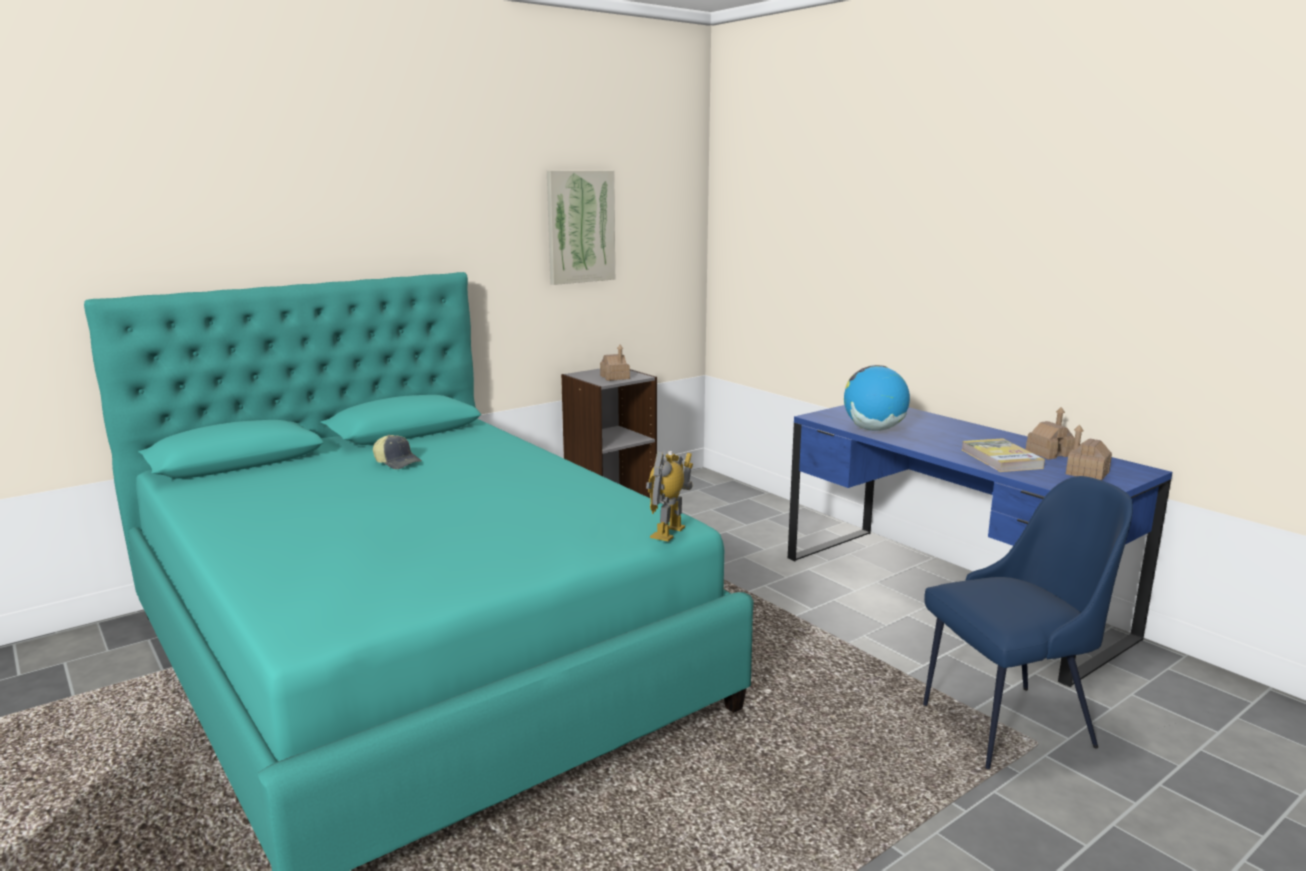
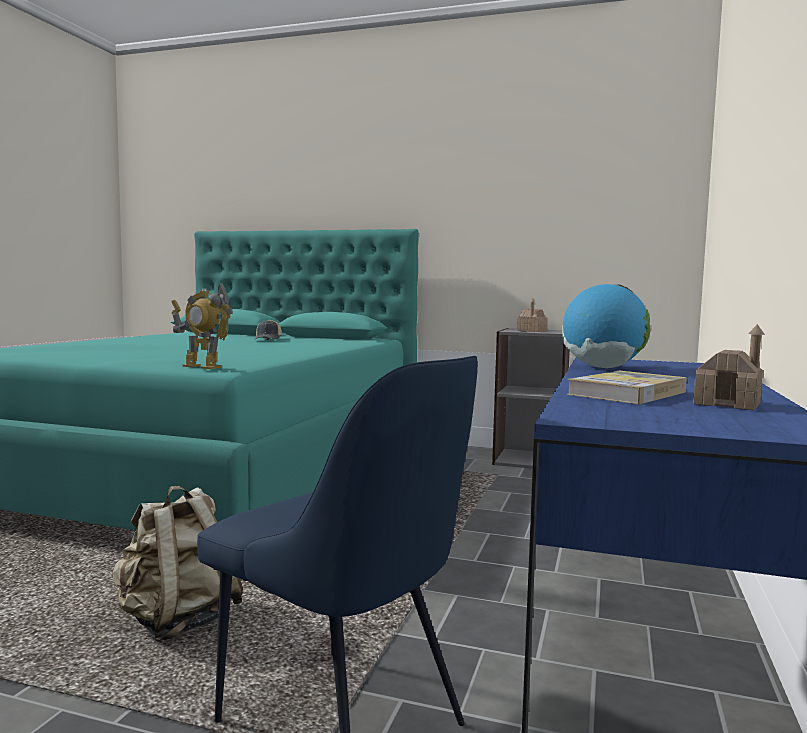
camera: 55 degrees right, 10 degrees down
(580, 226) = (540, 197): picture -> none
(669, 532) = (202, 367): toy robot -> toy robot turned 150 degrees counterclockwise
(824, 758) = (177, 621): none -> beige backpack
(1087, 473) = (680, 416): toy house -> none

